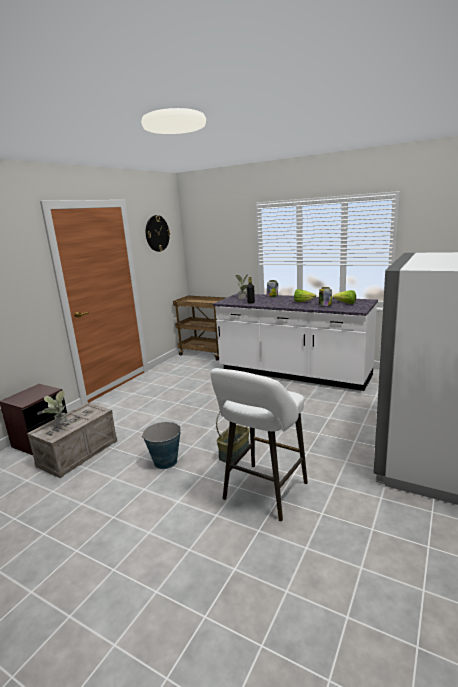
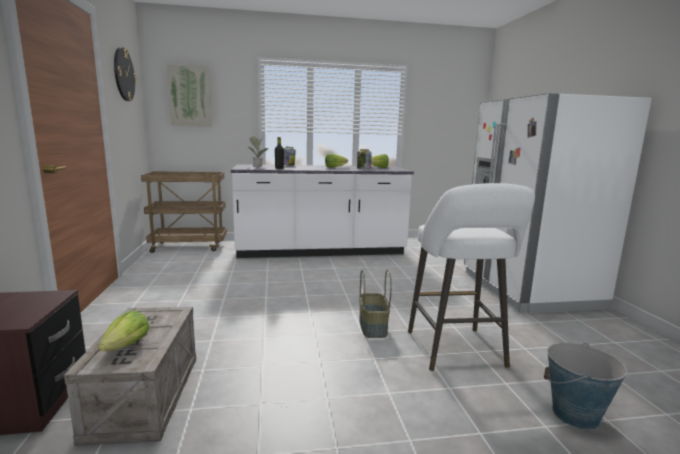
camera: 40 degrees left, 5 degrees down
(60, 425) = (127, 346): potted plant -> lettuce
(165, 462) = (307, 360): bucket -> bucket (575, 415)
(210, 238) = (190, 96): none -> picture

